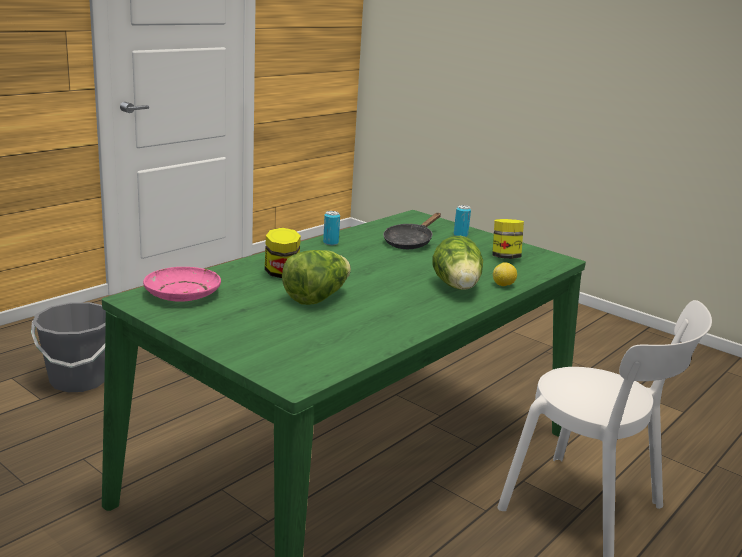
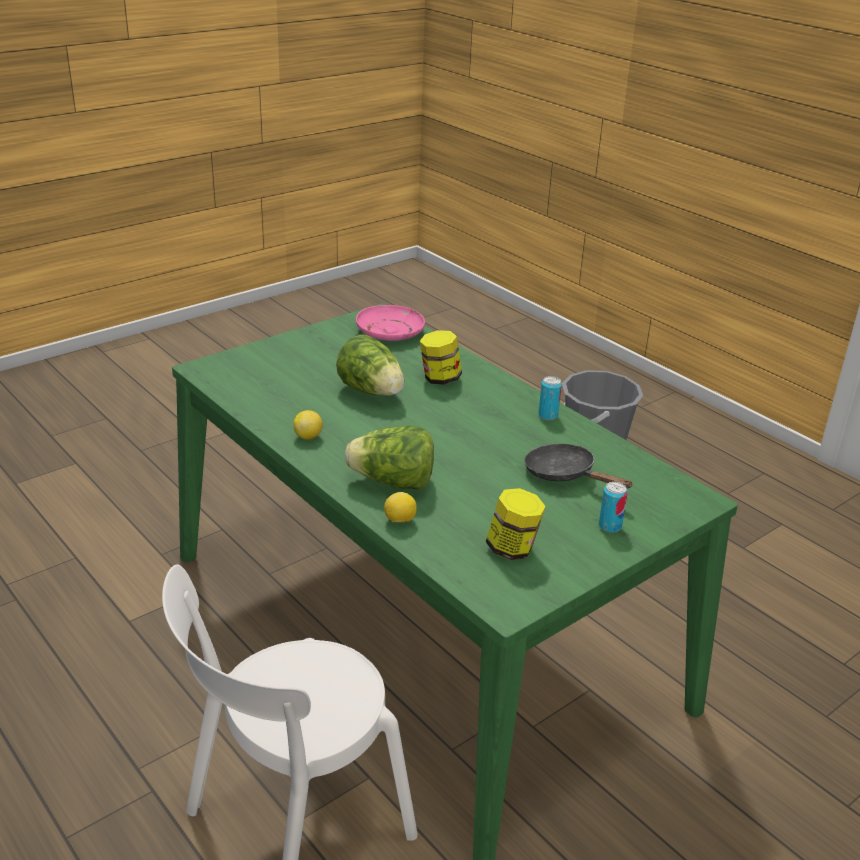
camera: 100 degrees right, 10 degrees up
(411, 319) = (308, 436): none -> lemon

